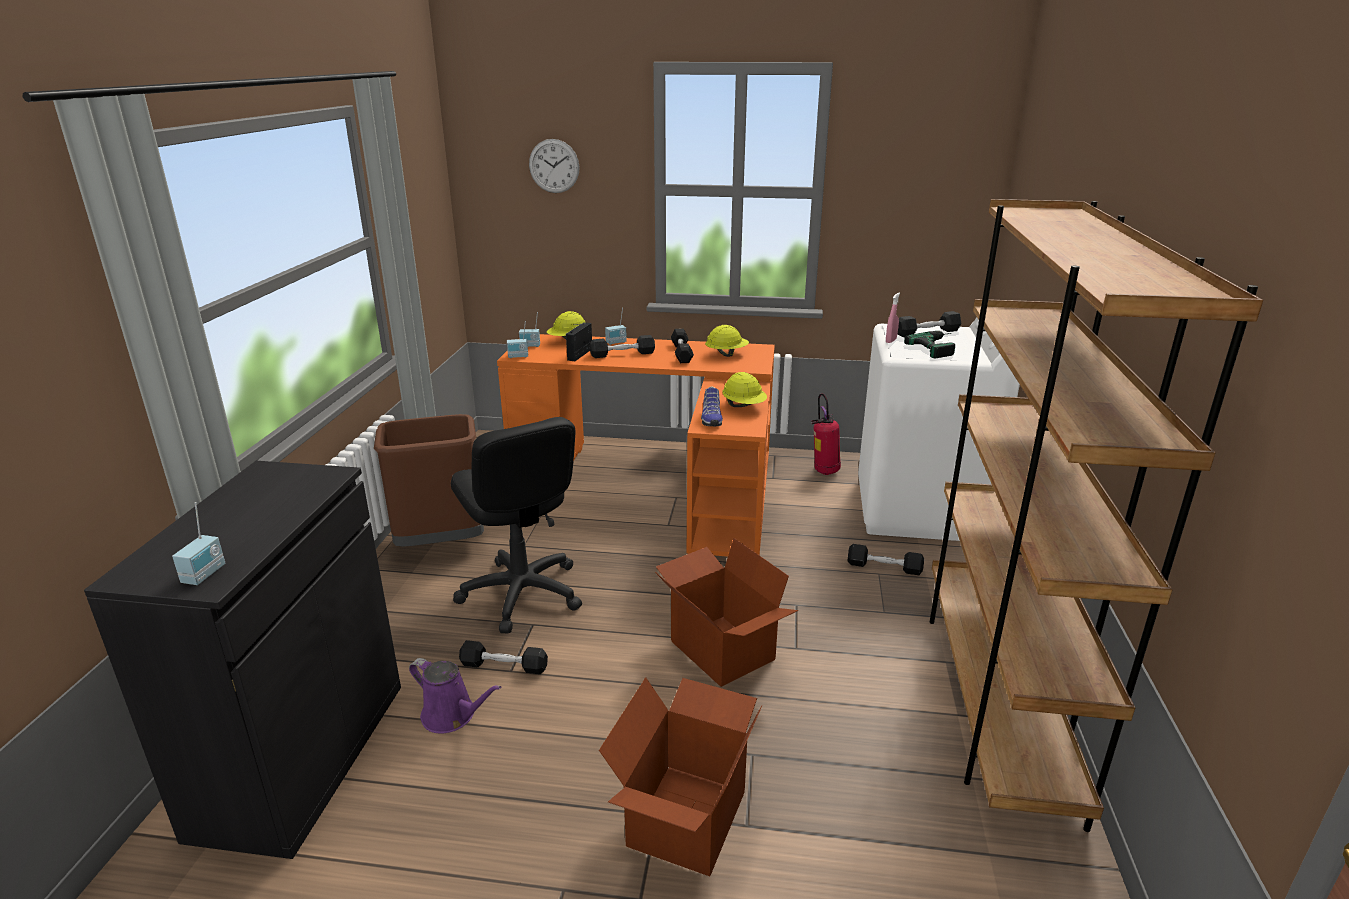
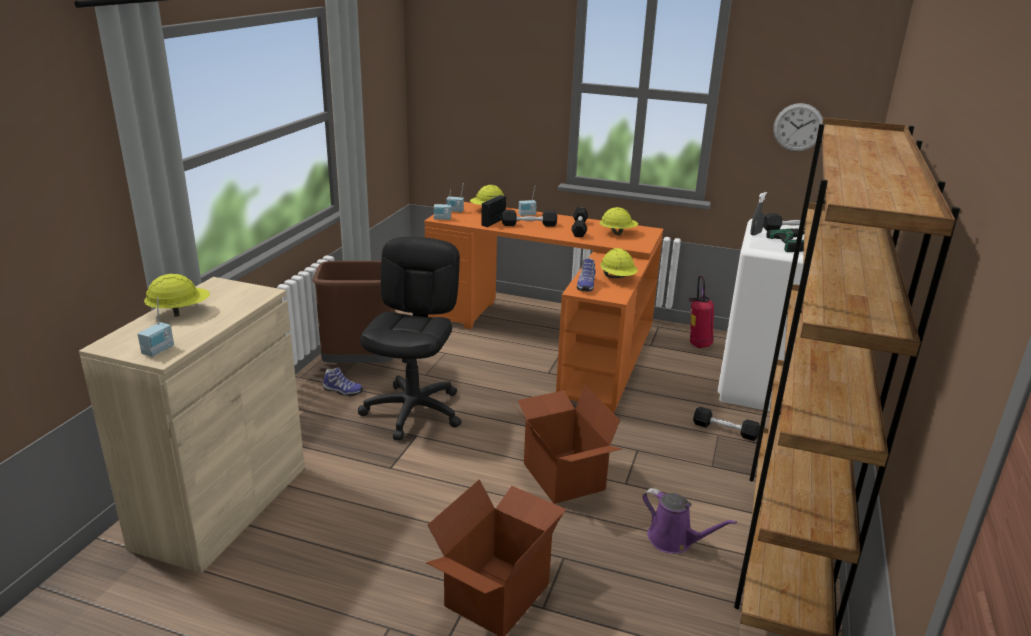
camera: 10 degrees right, 0 degrees up
(221, 514) = (180, 312): none -> yellow hard hat
(301, 757) = (222, 506): black cabinet -> beige cabinet
(426, 580) = (342, 391): none -> shoe
(452, 716) = (338, 494): purple watering can -> purple watering can (674, 540)
(504, 666) = (386, 463): black dumbbell -> none
(521, 594) = (414, 411): black office chair -> black office chair turned 150 degrees counterclockwise
(554, 166) = (490, 61): wall clock -> wall clock (798, 127)
(891, 341) = (755, 233): pink spray bottle -> grey spray bottle

